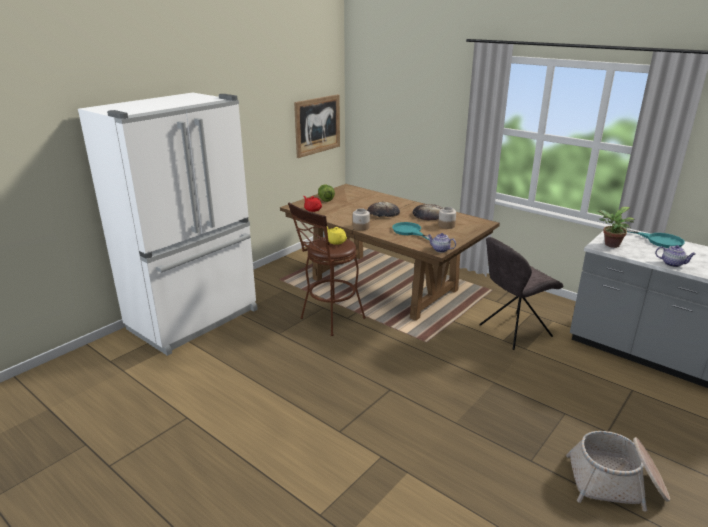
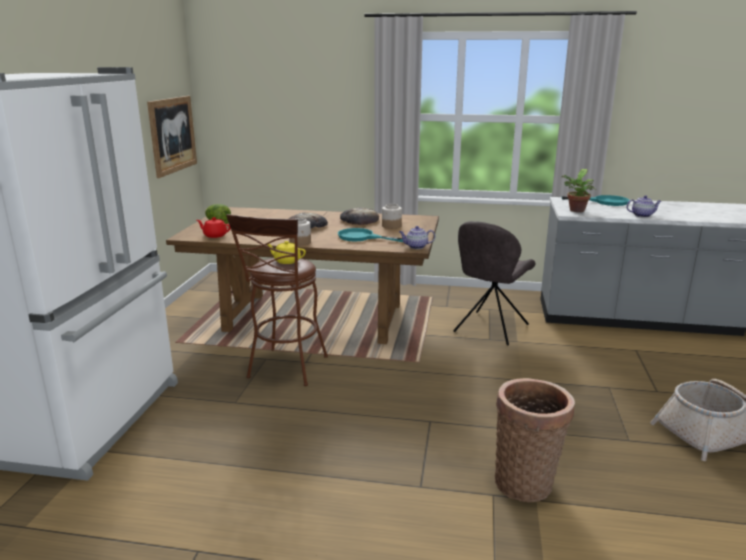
camera: 30 degrees left, 5 degrees down
(413, 457) = (526, 481): none -> basket

